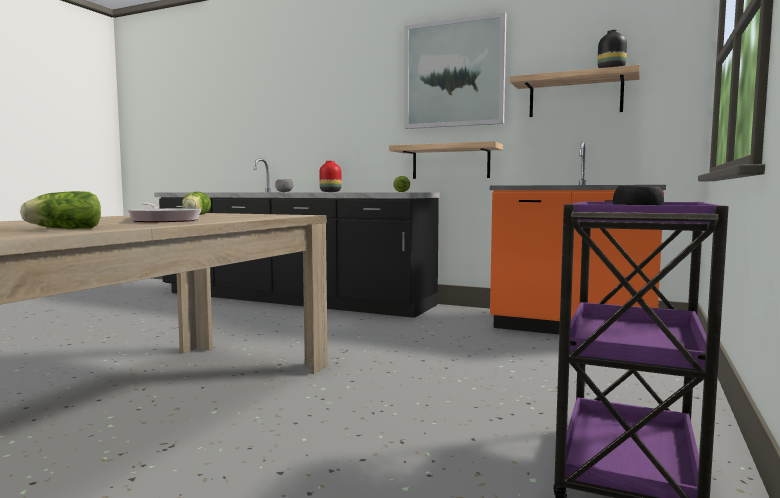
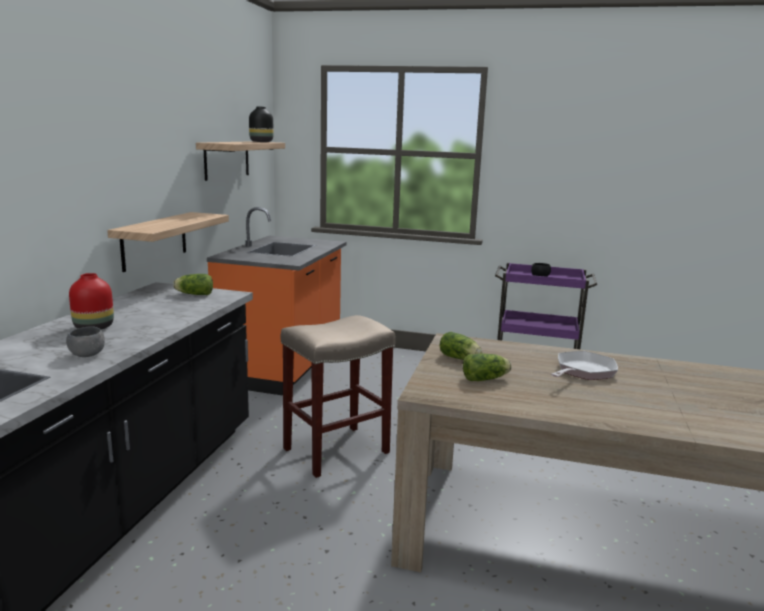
camera: 100 degrees left, 10 degrees up
(62, 229) = (700, 376): lettuce -> lettuce (460, 359)
(371, 340) = (337, 450): none -> beige stool
(453, 74) = (148, 124): picture -> none

